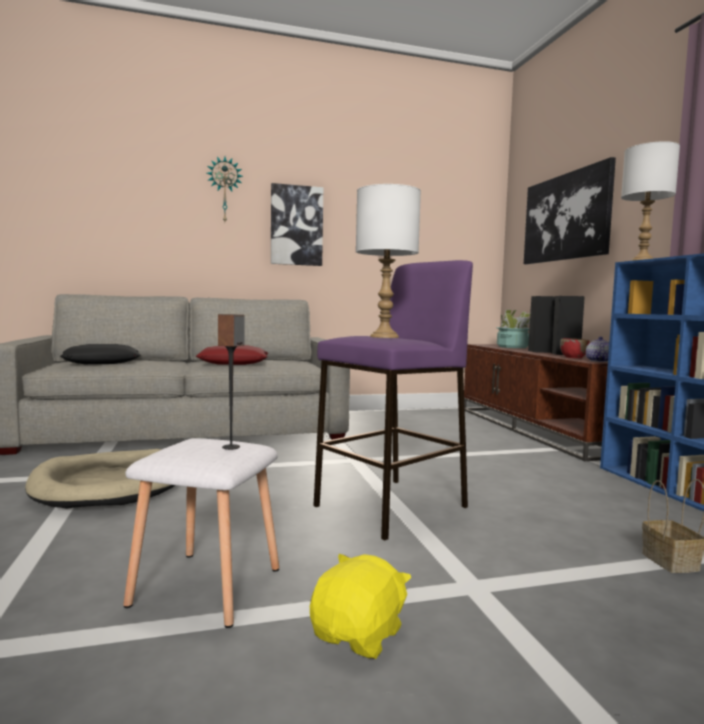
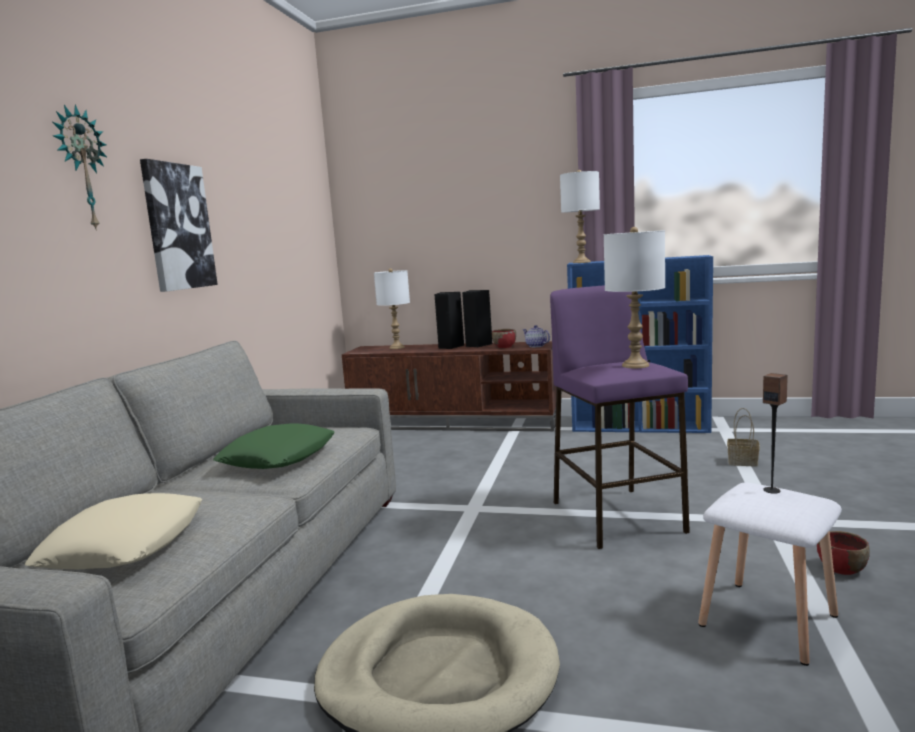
camera: 60 degrees left, 5 degrees up
(102, 362) = (125, 544): black pillow -> beige pillow
(233, 362) = (278, 456): red pillow -> green pillow
(359, 635) = (841, 568): yellow plush toy -> red bowl
(512, 347) = (397, 347): potted plant -> white table lamp
(566, 217) = (437, 212): picture -> none

